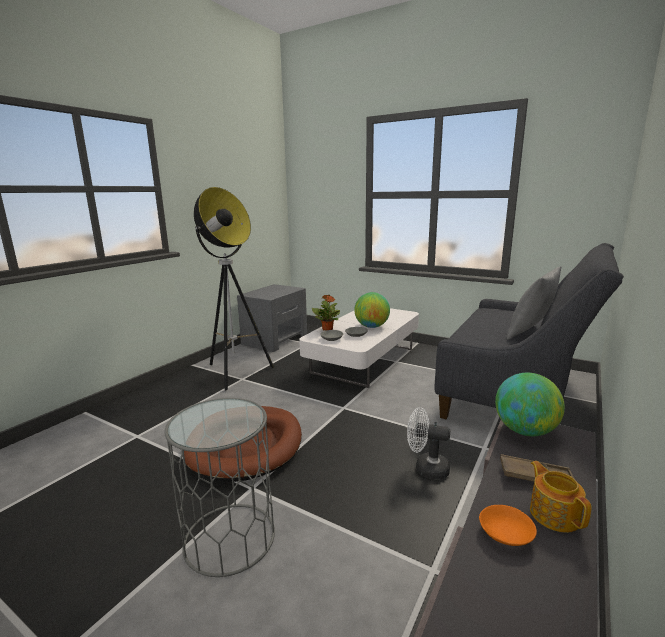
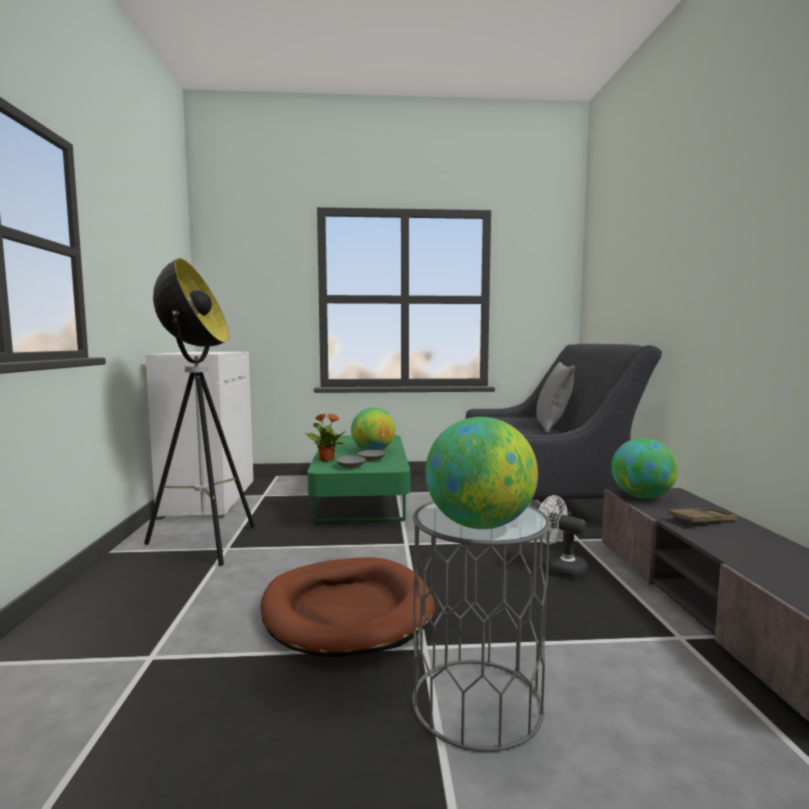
camera: 35 degrees left, 10 degrees down
(197, 428) = (480, 525): none -> globe
(275, 339) = (208, 499): grey nightstand -> white cabinet
(364, 360) = (361, 499): white coffee table -> green coffee table
(426, 468) = (560, 568): white fan -> white fan turned 60 degrees clockwise
(504, 533) = (752, 556): orange bowl -> none
(554, 514) = (751, 536): teapot -> none

